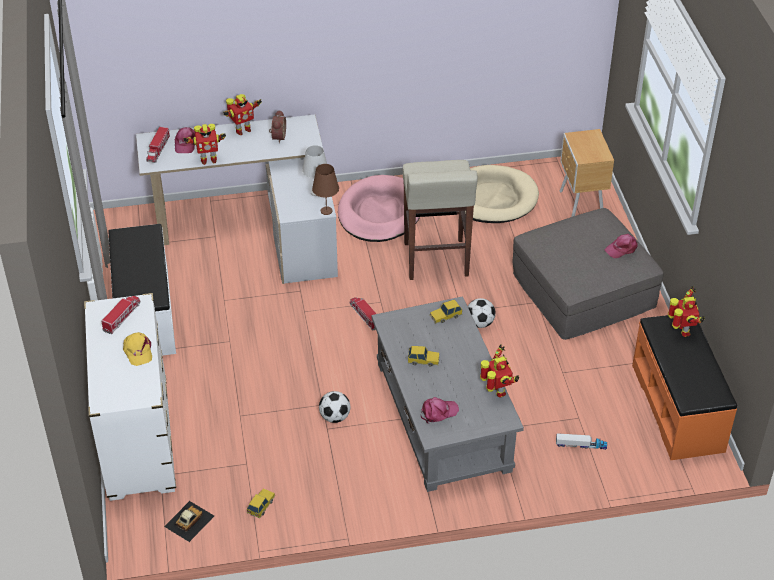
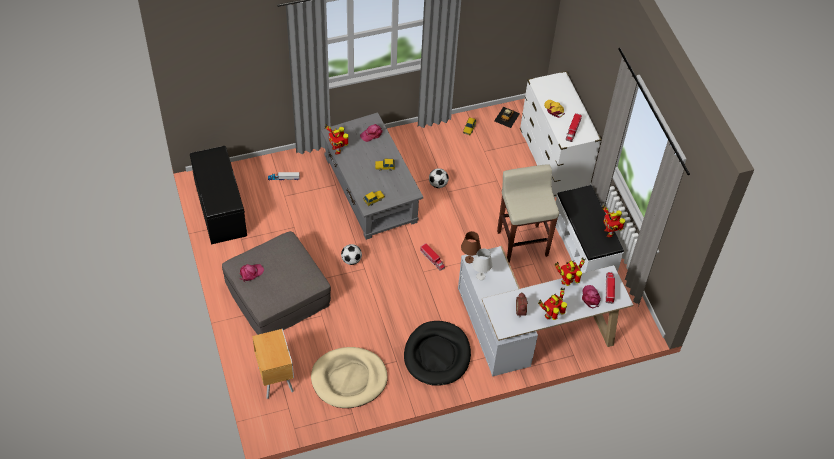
camera: 170 degrees right, 10 degrees up
(379, 212) = (437, 355): pink dog bed -> black dog bed
(436, 260) = (388, 312): beige stool -> beige stool (522, 243)
(678, 407) = (219, 208): orange bench -> black bench
(682, 331) = (216, 200): toy robot -> toy robot (609, 232)

